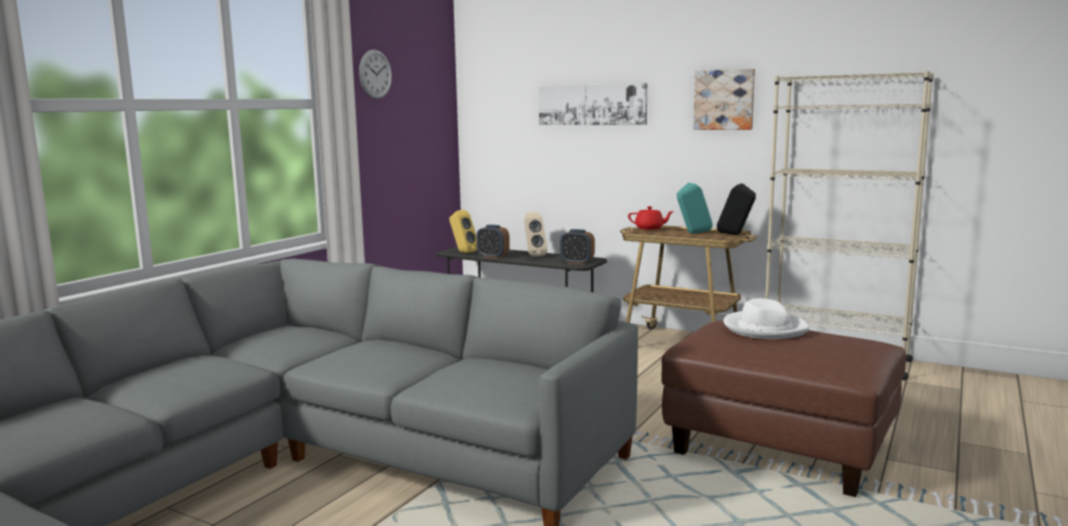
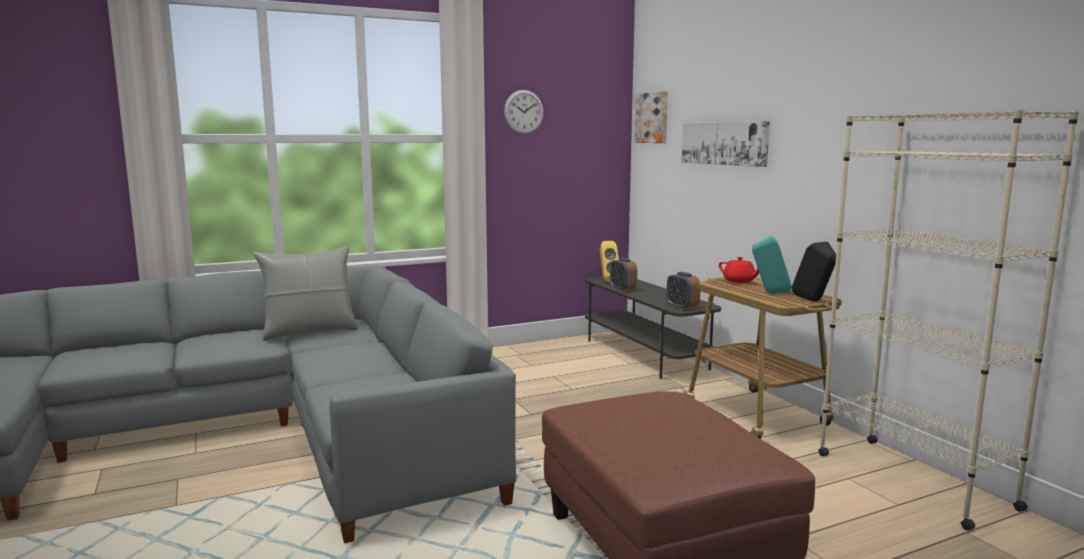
camera: 35 degrees right, 0 degrees up
(266, 346) = (310, 331): none -> grey pillow
(533, 256) = (658, 294): beige speaker -> none
(724, 99) = (838, 141): picture -> picture (653, 117)
(764, 328) = (674, 409): white hat -> none

